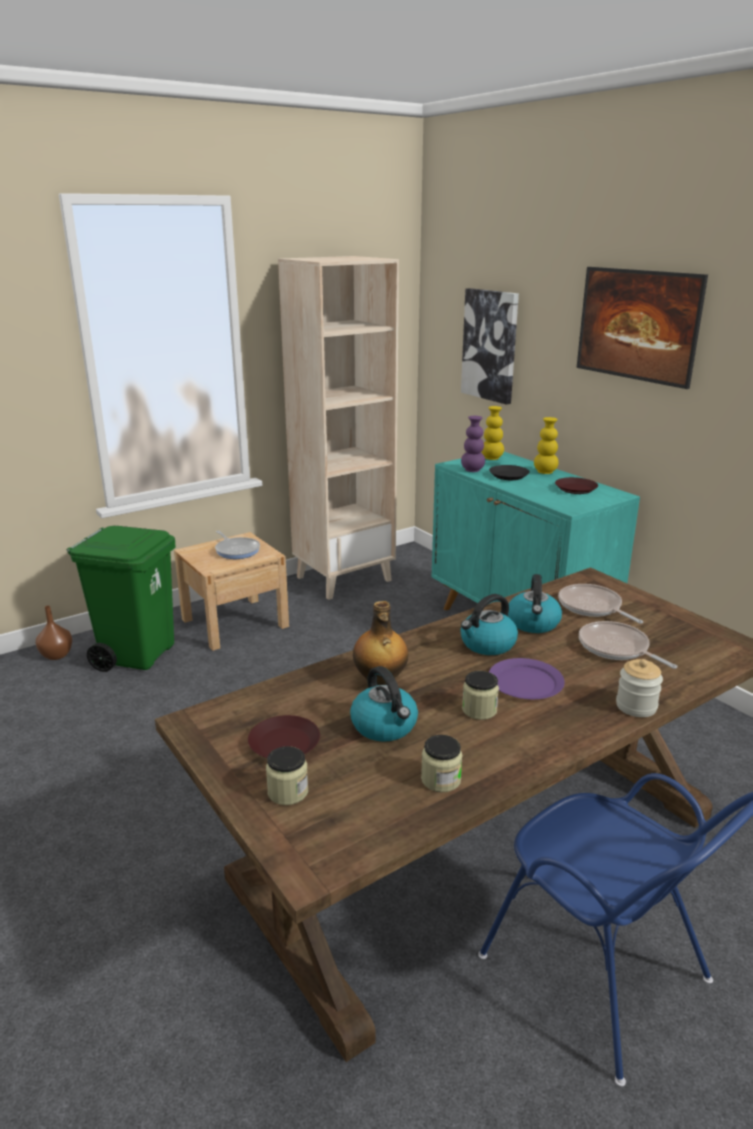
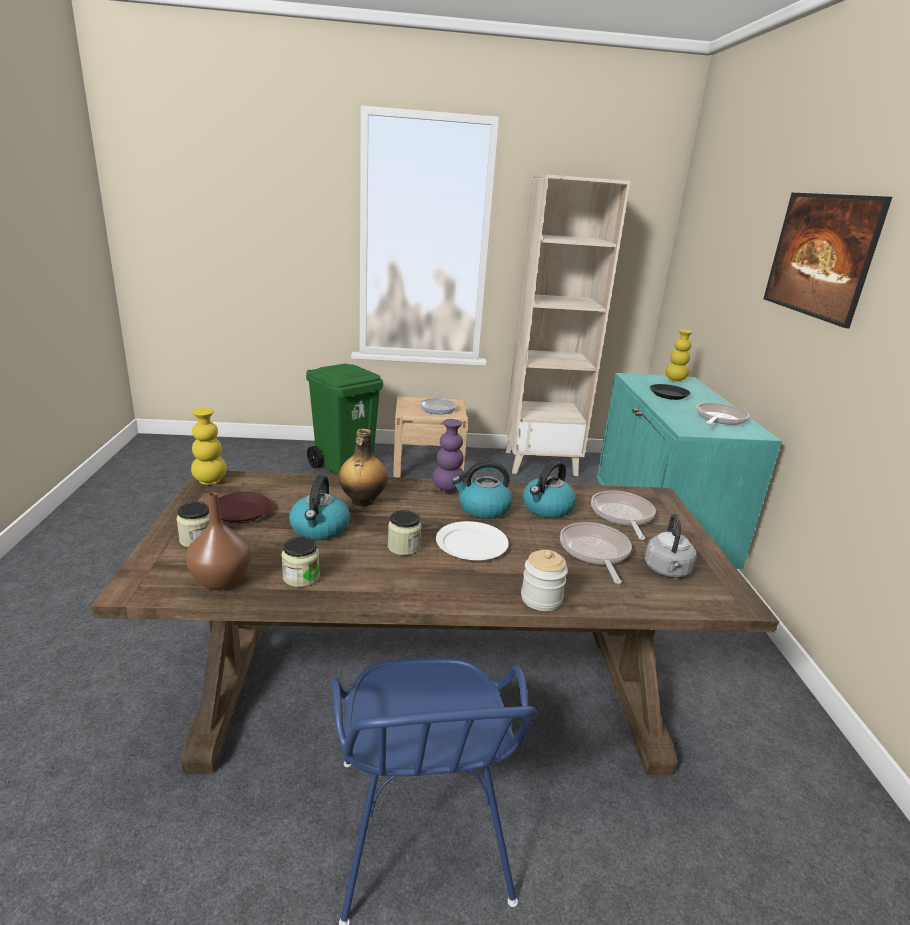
camera: 30 degrees right, 0 degrees up
(57, 655) = (299, 449): brown vase -> brown vase (222, 581)
(472, 470) = (640, 384): purple vase -> purple vase (447, 489)
(490, 345) = (710, 274): picture -> none
(525, 682) = (471, 544): purple plate -> white plate
(545, 472) = (710, 401): yellow vase -> yellow vase (210, 481)
(575, 489) = (719, 419): brown plate -> frying pan
(679, 643) = (667, 571): none -> grey kettle

